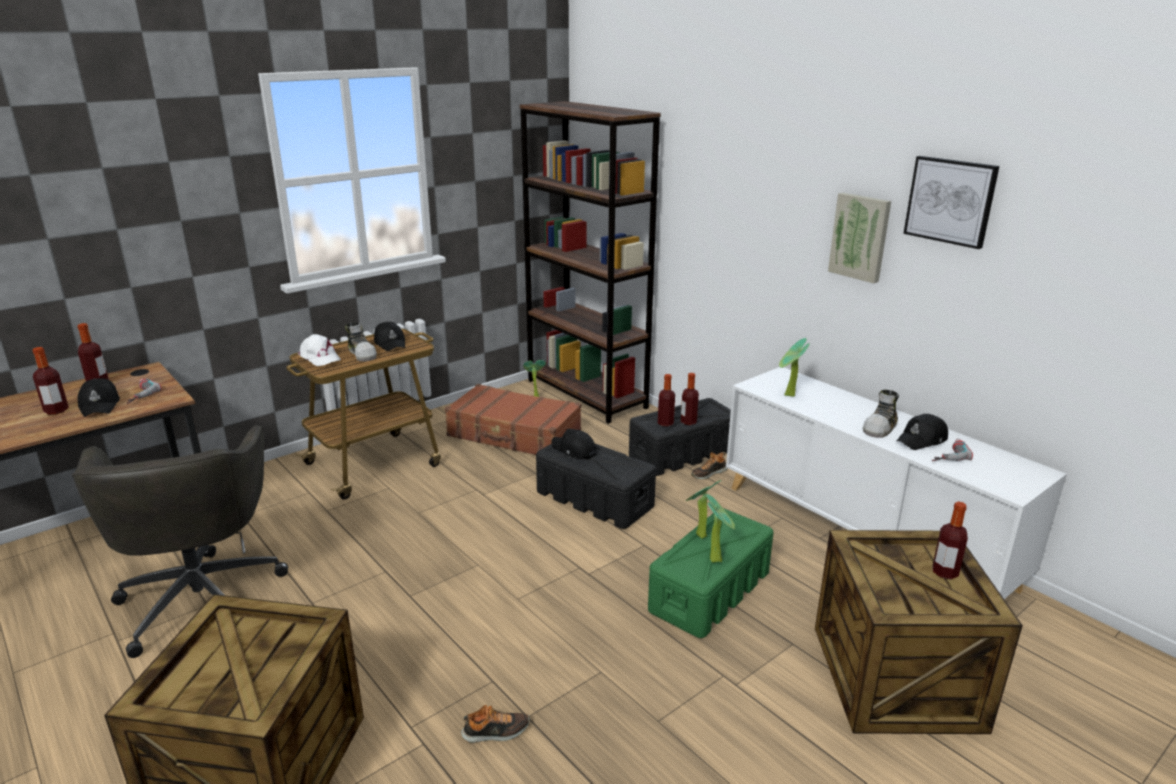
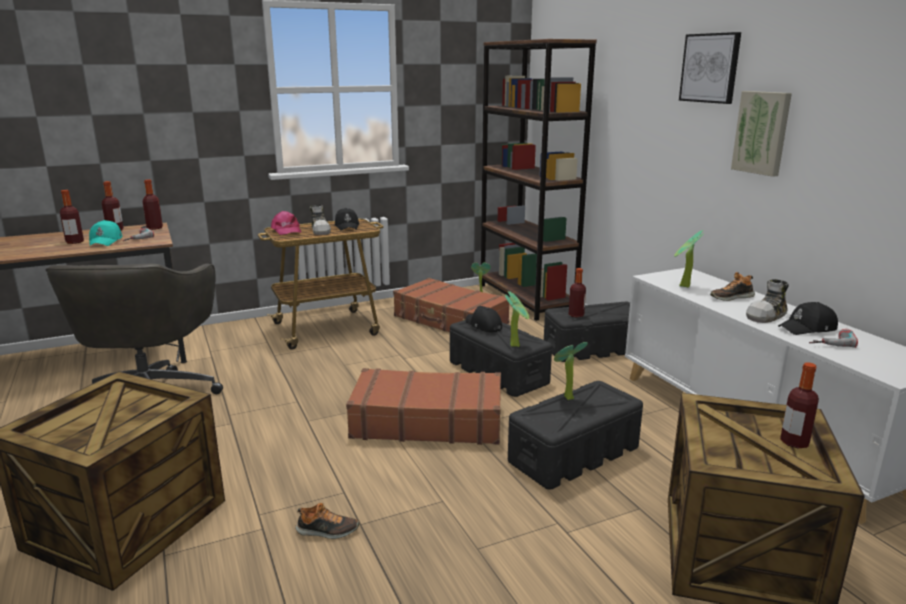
camera: 15 degrees right, 5 degrees down
(100, 405) = (106, 241): black cap -> turquoise cap
(319, 357) = (286, 230): white cap -> pink cap
(544, 574) = (427, 421): none -> brown suitcase
(688, 422) = (598, 316): bottle -> bottle (155, 228)
(708, 473) = (612, 365): shoe -> shoe (731, 297)
(709, 592) = (573, 455): green storage box -> black storage box
(717, 559) = (575, 417): potted plant -> potted plant (516, 345)
(950, 201) = (848, 84): picture -> picture (710, 68)

